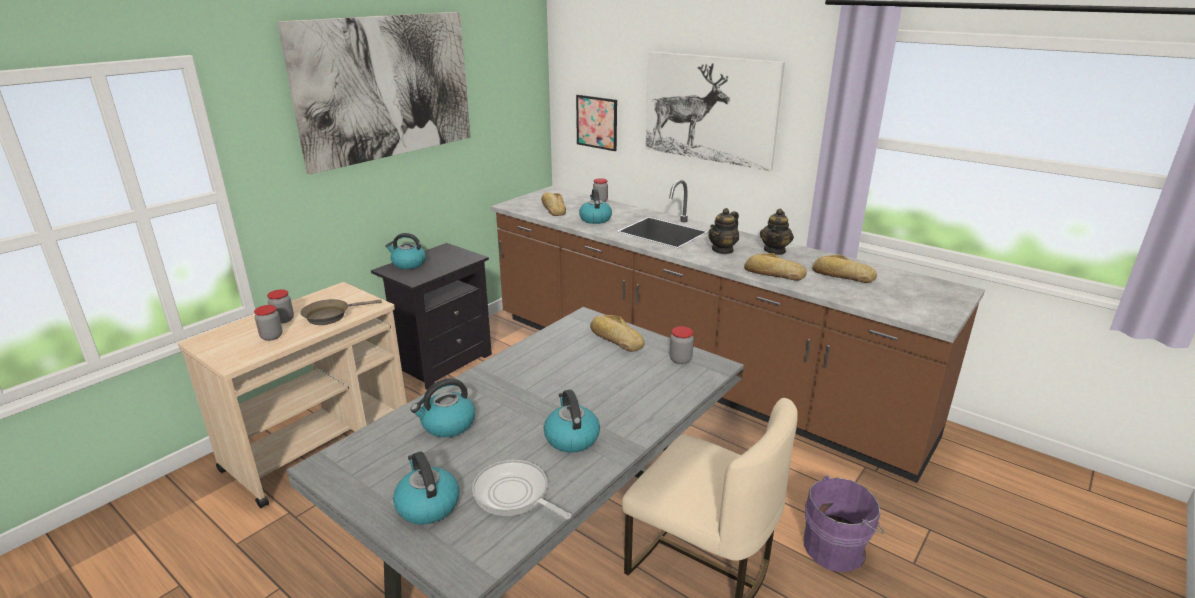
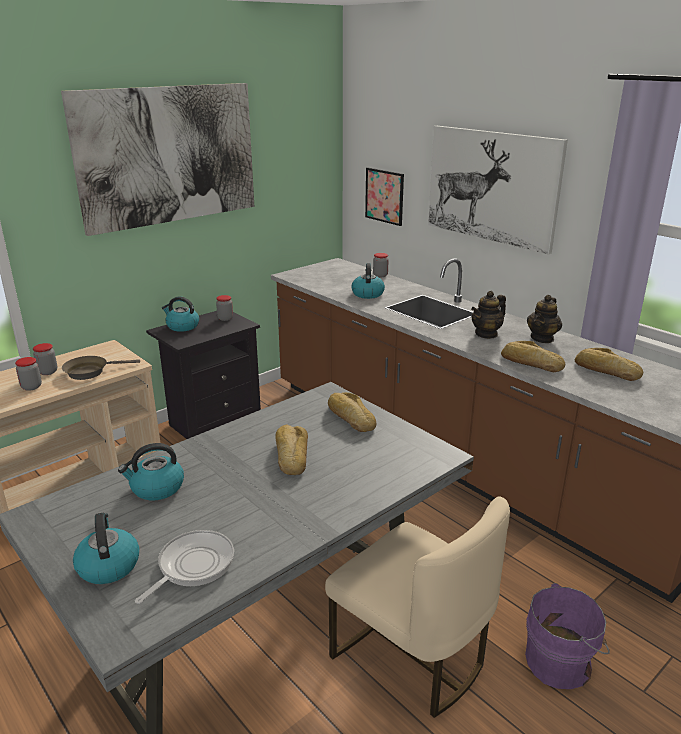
camera: 10 degrees right, 0 degrees up
(514, 495) = (193, 565): frying pan -> frying pan turned 75 degrees clockwise
(553, 209) = (330, 281): bread -> bread (291, 455)
(571, 438) = (269, 514): kettle -> none
(680, 359) = (409, 445): jar -> jar (225, 318)

